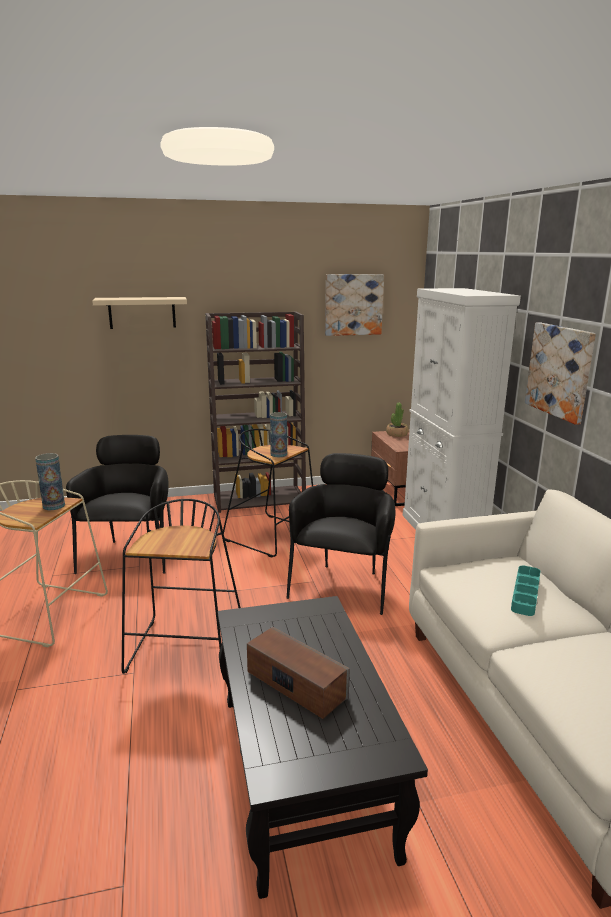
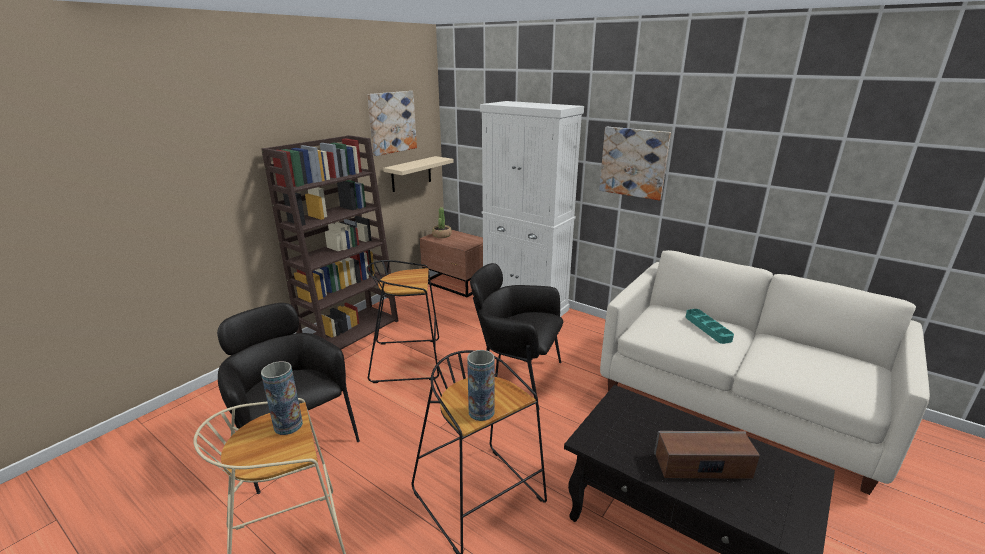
camera: 40 degrees left, 5 degrees up
(142, 312) = (184, 157): beige shelf -> beige shelf (411, 174)
(278, 454) = (416, 282): vase -> vase (481, 412)
(343, 585) = (516, 377): black armchair -> black armchair turned 45 degrees counterclockwise

